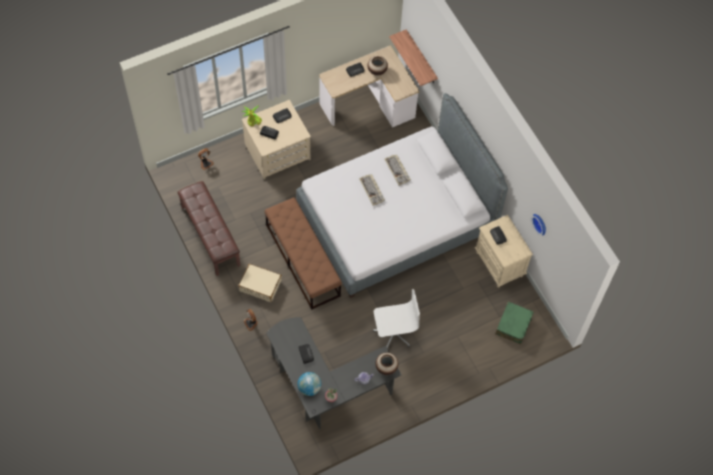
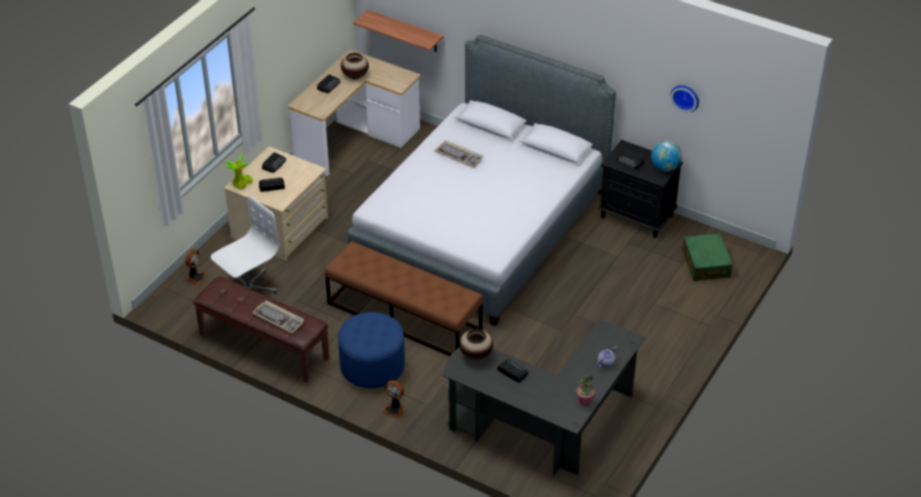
camera: 30 degrees left, 20 degrees down
(260, 285) = (372, 366): beige suitcase -> blue ottoman
(309, 388) = (548, 403): globe -> globe (665, 167)
(372, 190) = (446, 185): keyboard -> keyboard (279, 318)
(386, 367) = (621, 338): vase -> vase (475, 355)
(393, 333) = (577, 335): white office chair -> white office chair (248, 289)
(499, 264) = (637, 216): beige nightstand -> black nightstand

